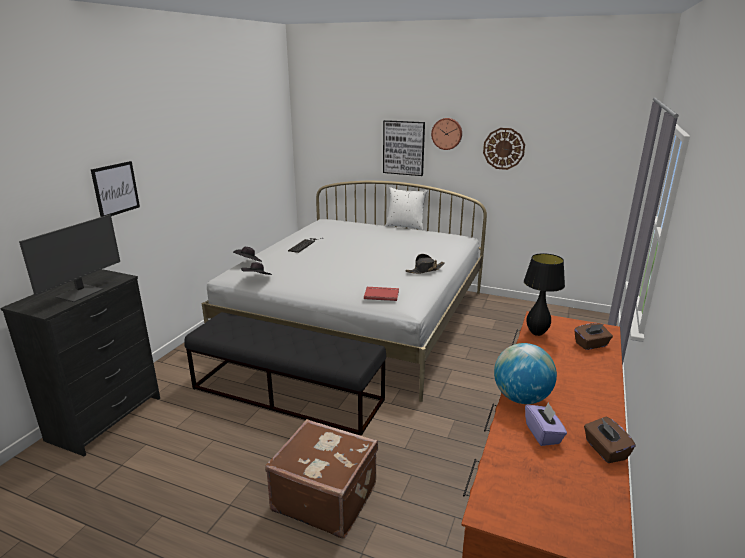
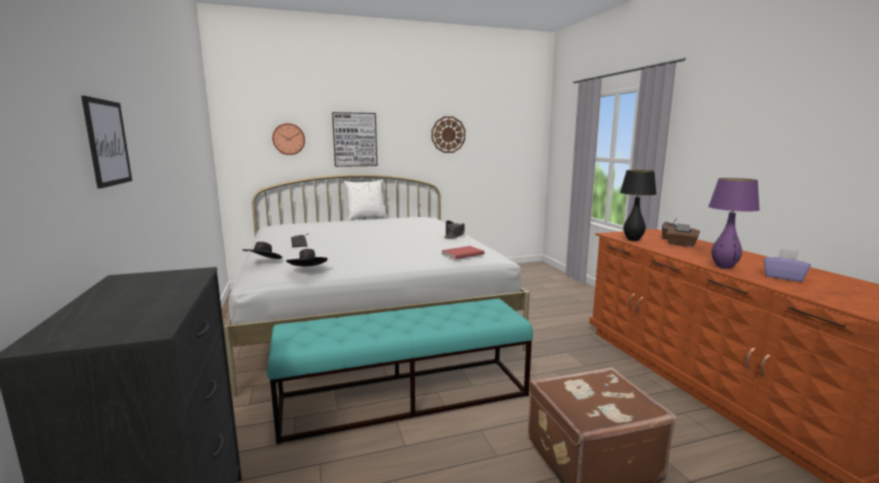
camera: 40 degrees left, 10 degrees down
(80, 293) = (161, 298): monitor -> none
(287, 394) = (405, 396): black bench -> turquoise bench
(447, 133) = (397, 123): wall clock -> wall clock (288, 139)
(521, 398) = (724, 267): globe -> purple table lamp
(605, 450) = (820, 273): brown tissue box -> brown tissue box (681, 244)

